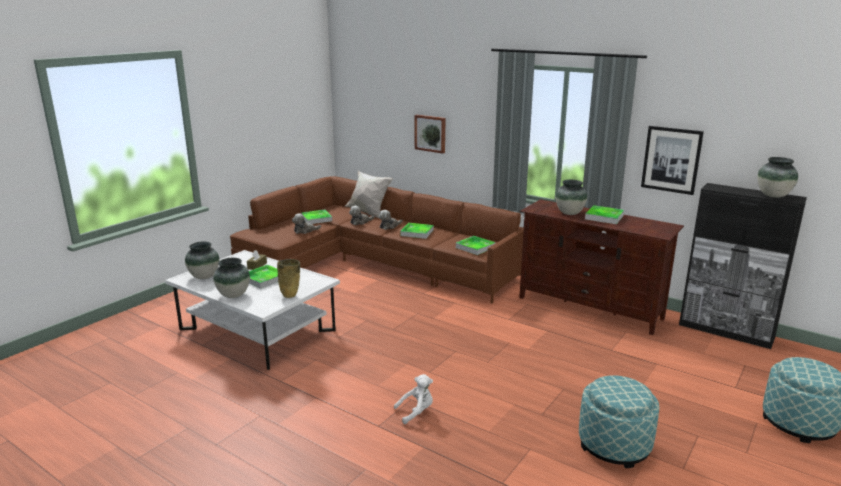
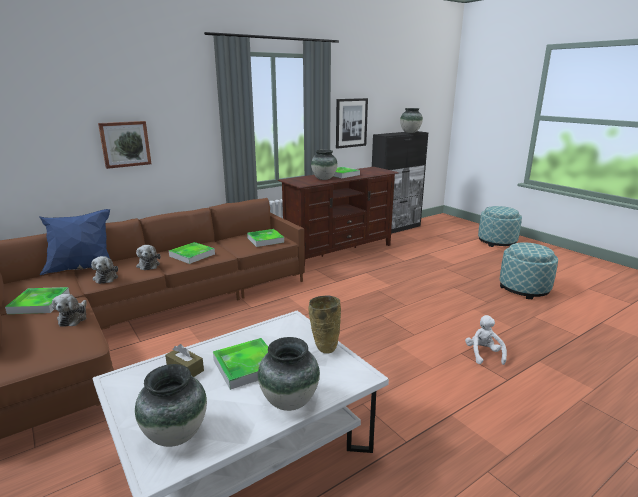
camera: 70 degrees left, 0 degrees up
(368, 213) = (82, 269): white pillow -> blue pillow

